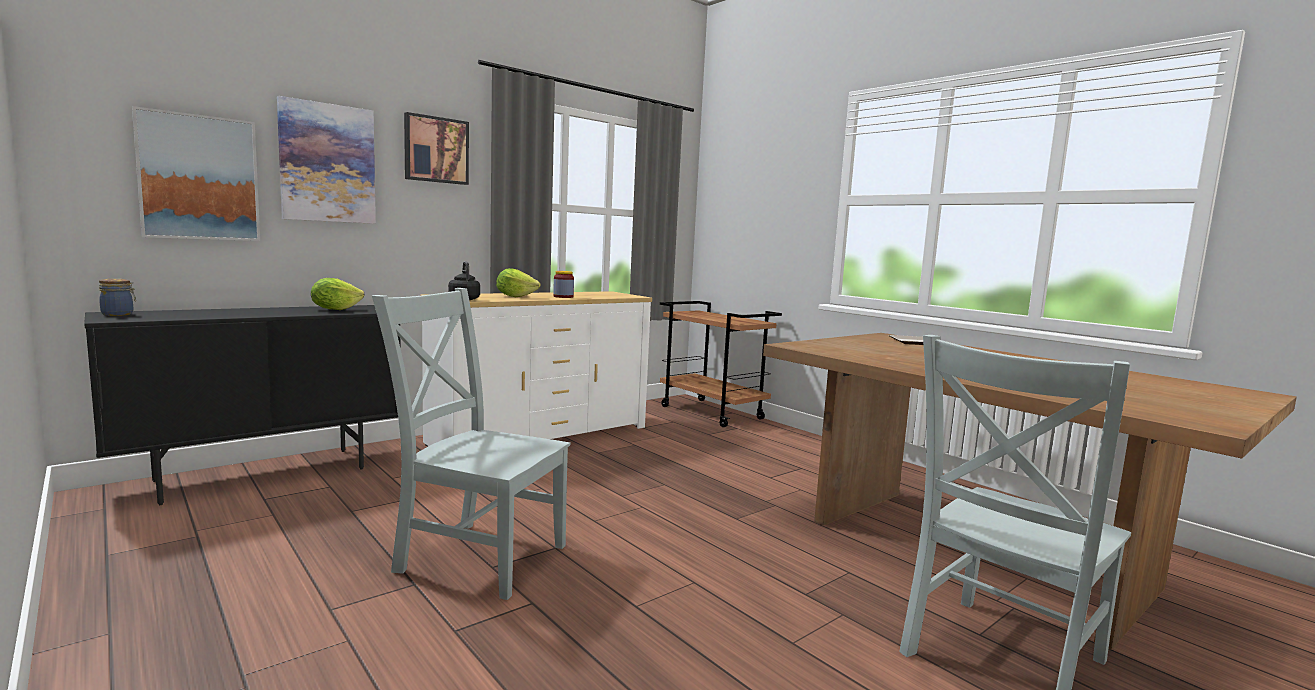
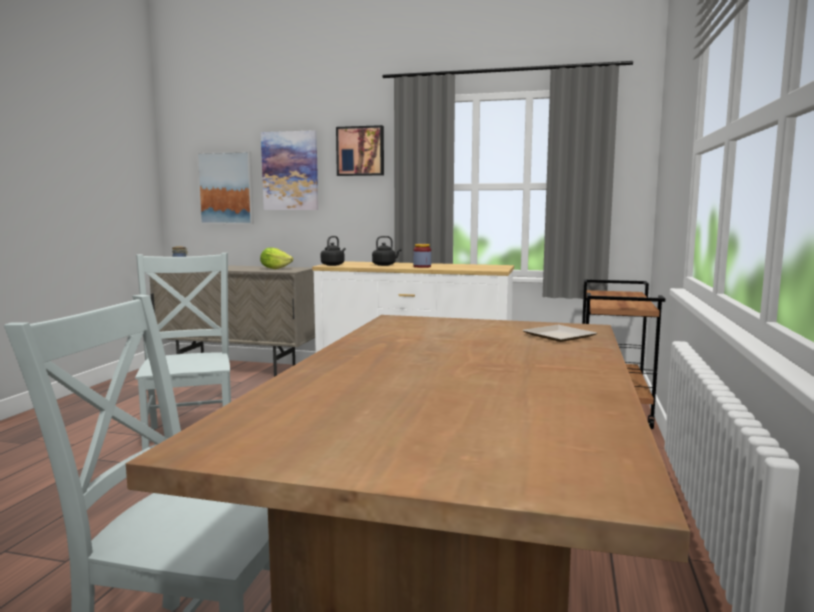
camera: 55 degrees right, 0 degrees up
(263, 474) = (237, 369): black cabinet -> beige cabinet
(515, 296) = (385, 265): lettuce -> black kettle

